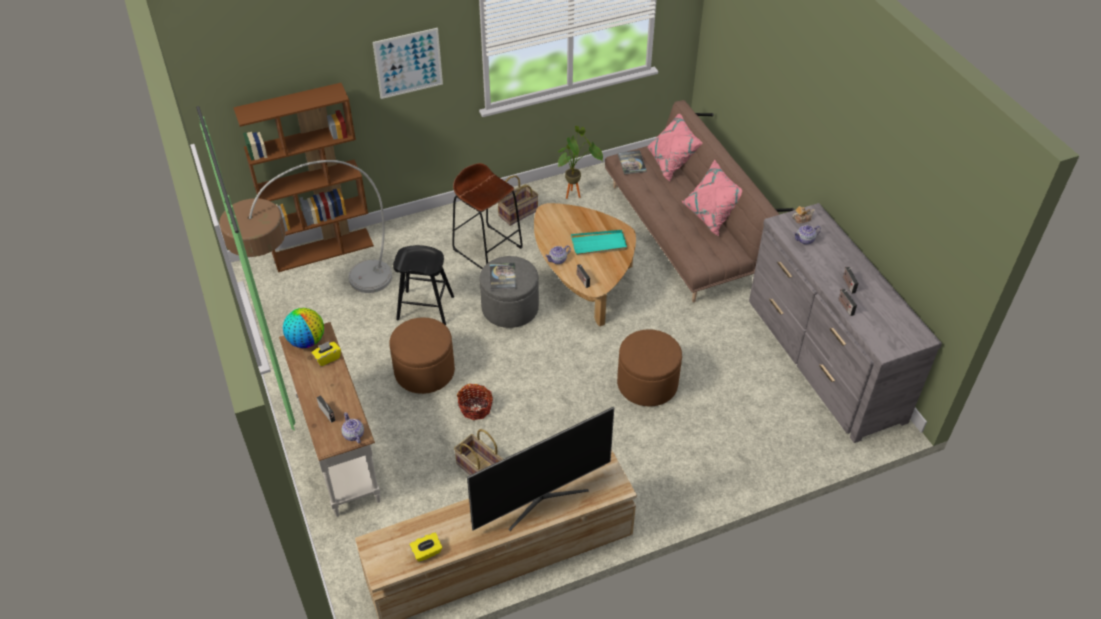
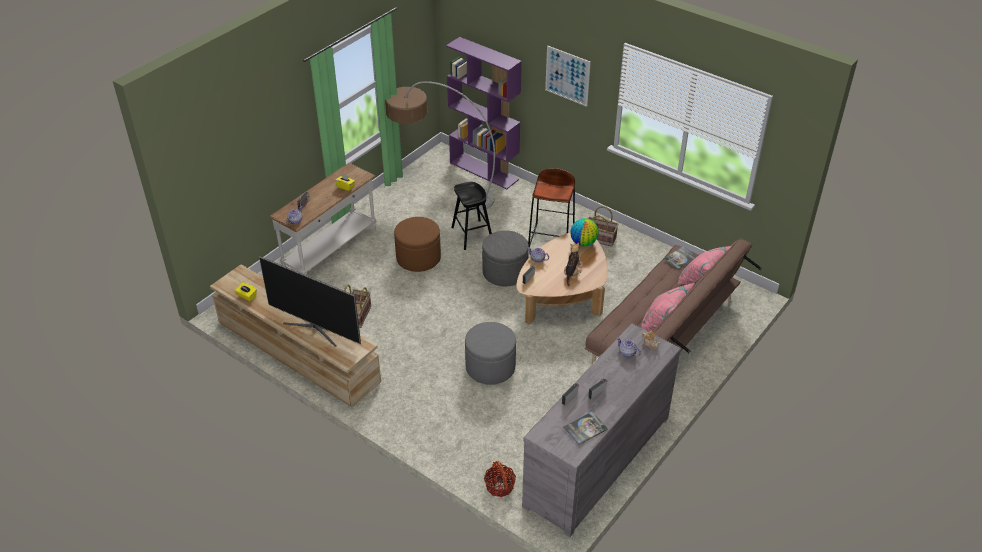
camera: 60 degrees right, 5 degrees down
(306, 341) = (353, 173): globe -> globe (583, 243)
(323, 249) = (484, 171): brown bookcase -> purple bookcase
(476, 408) = (405, 293): basket -> basket (499, 486)
(502, 276) = (500, 241): book -> book (585, 428)
(576, 194) = (648, 258): potted plant -> none
(599, 244) = (572, 273): turquoise tray -> plush toy
(647, 383) = (490, 367): brown ottoman -> grey ottoman

